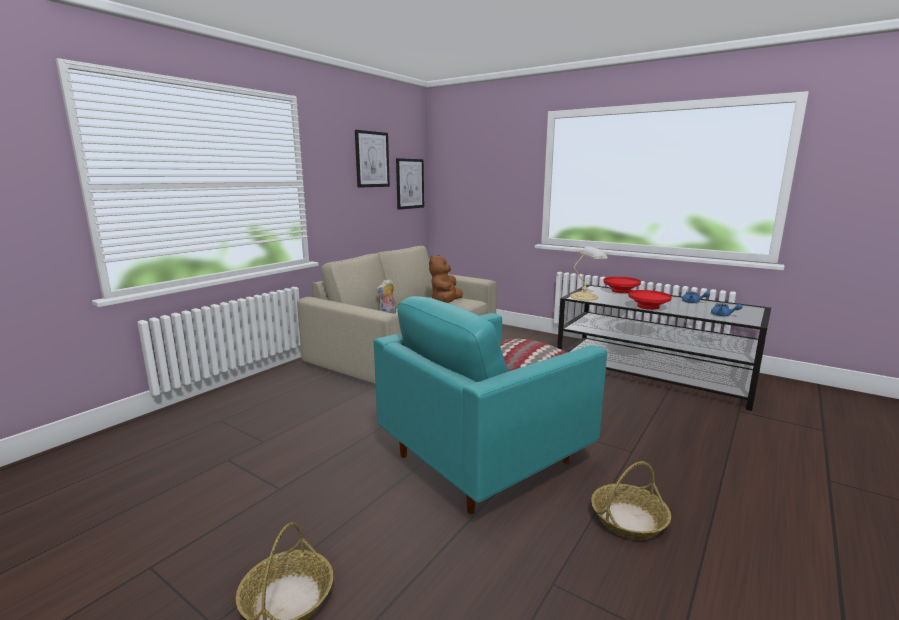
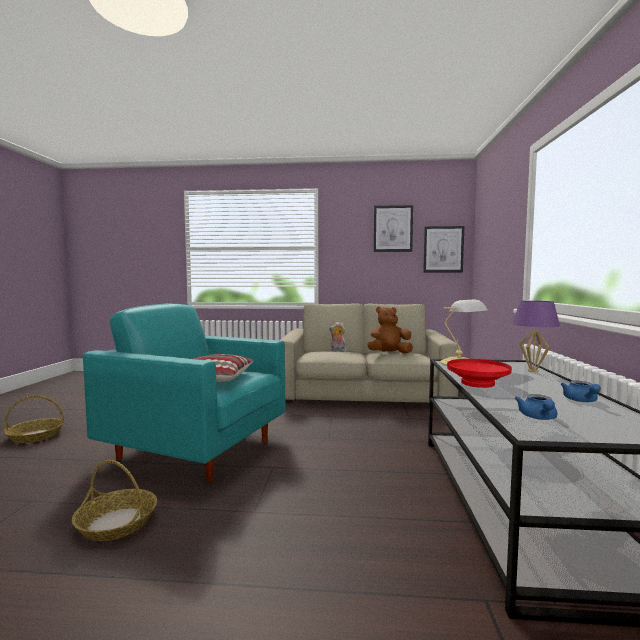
camera: 60 degrees right, 10 degrees down
(620, 291) = (533, 371): red bowl -> purple table lamp

